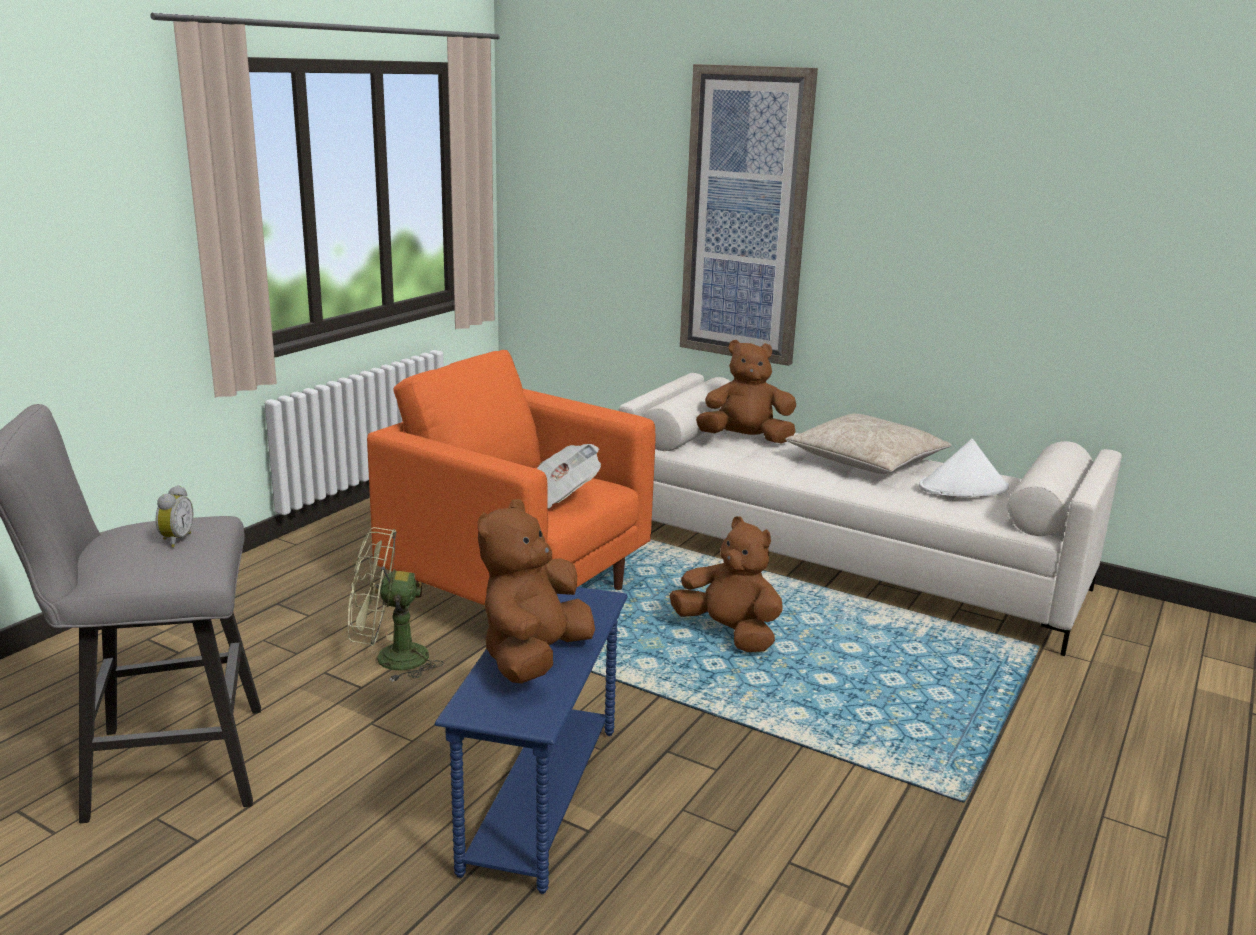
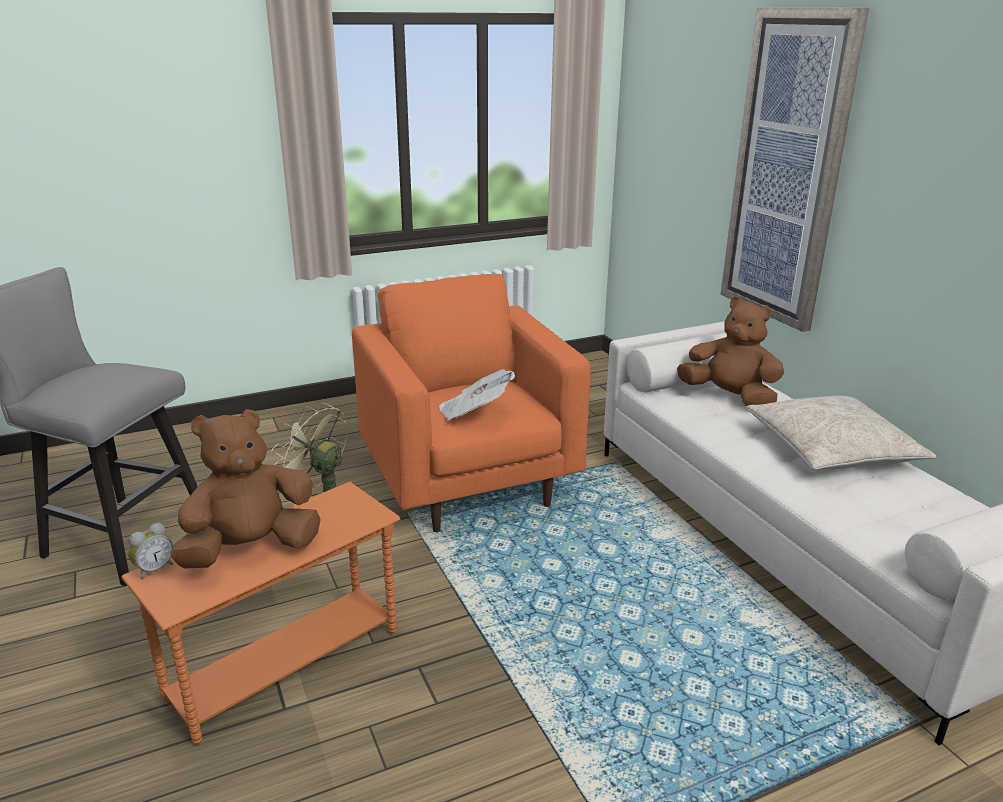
camera: 35 degrees right, 5 degrees up
(175, 540) = (100, 381): alarm clock -> alarm clock (154, 569)
(540, 798) = (285, 664): blue side table -> orange side table
(729, 633) = (594, 579): brown plush toy -> none
(963, 488) = (904, 510): white hat -> none

